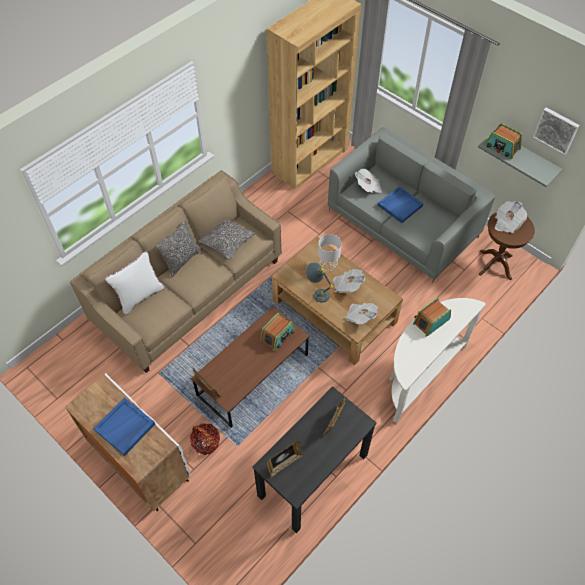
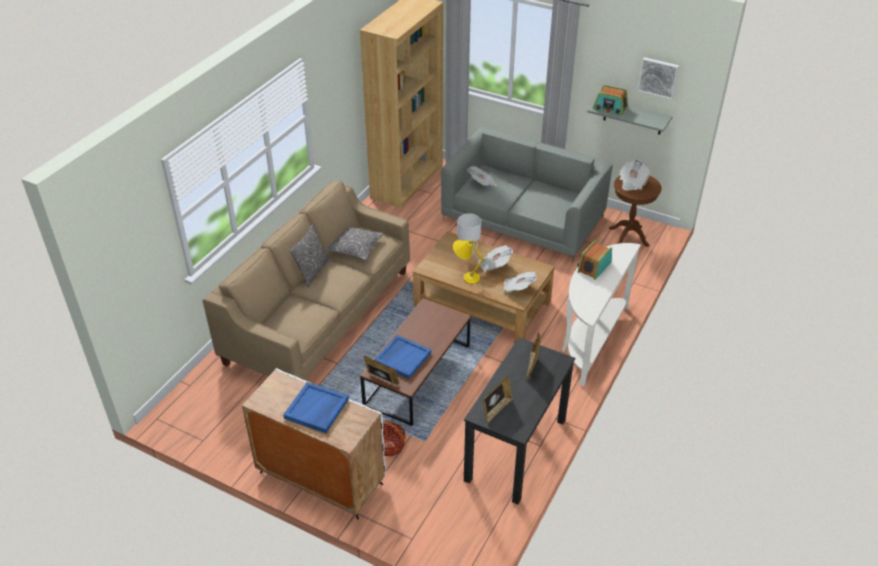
camera: 15 degrees left, 15 degrees down
(140, 296) = (279, 310): white pillow -> none
(277, 335) = (438, 321): radio -> none
(317, 292) = (465, 276): grey table lamp -> yellow table lamp
(400, 205) = (520, 193): blue tray -> blue tray (402, 358)

